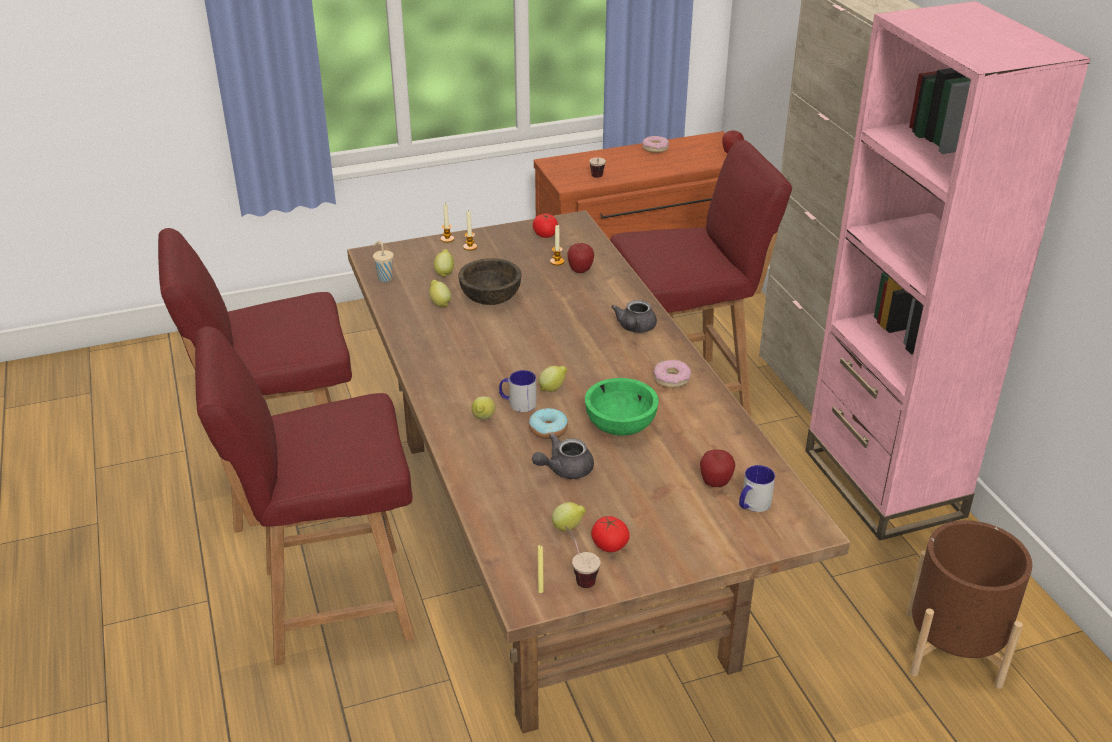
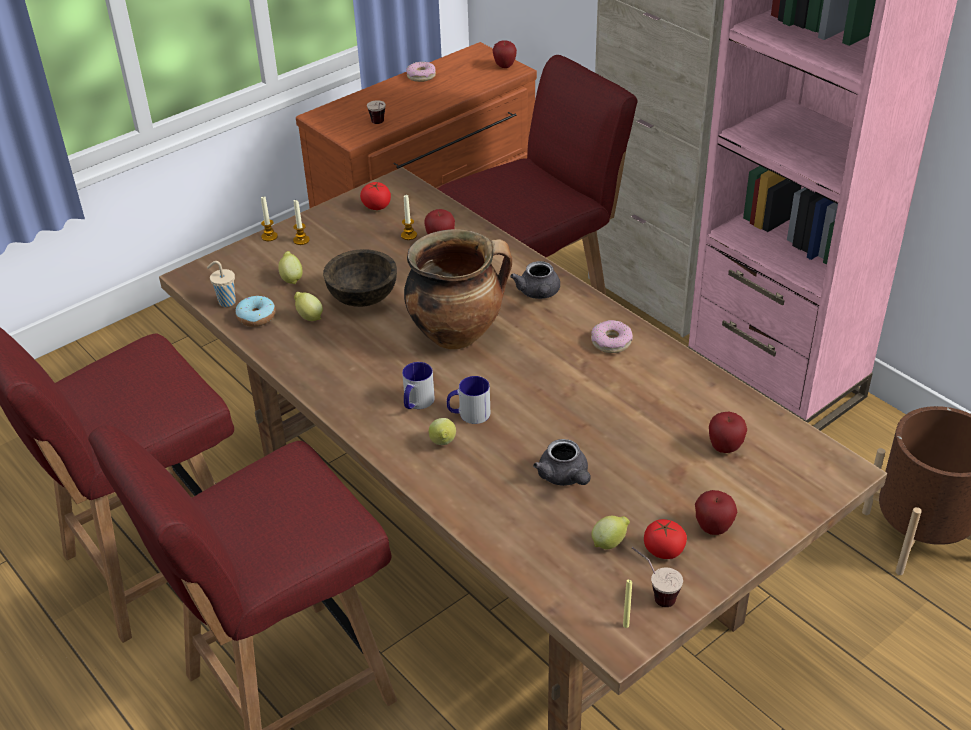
camera: 20 degrees left, 5 degrees up
(548, 343) = (458, 334): none -> cooking pot
(548, 430) = (520, 436): donut -> donut (256, 317)
(553, 388) = (496, 386): lemon -> none
(564, 469) = (565, 477): grey teapot -> grey teapot turned 60 degrees counterclockwise
(621, 425) = (592, 410): green bowl -> none
(663, 540) = (713, 528): none -> apple
(752, 505) = (774, 461): mug -> mug (416, 403)

